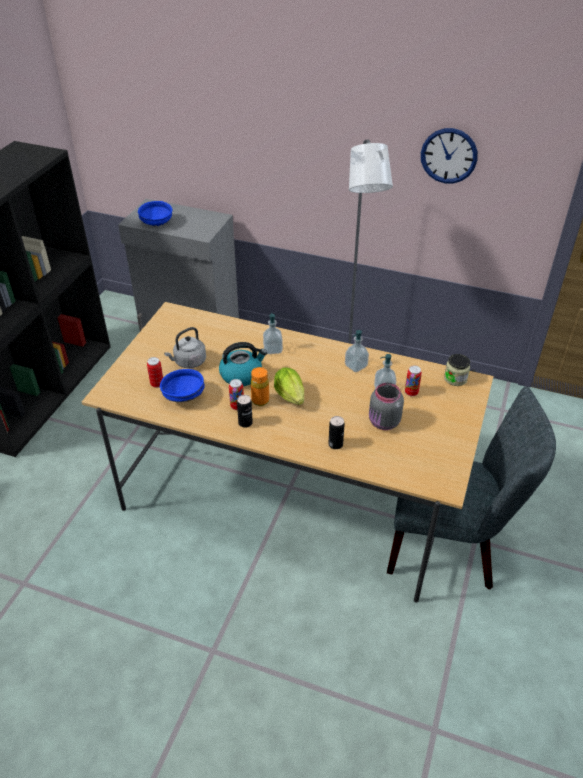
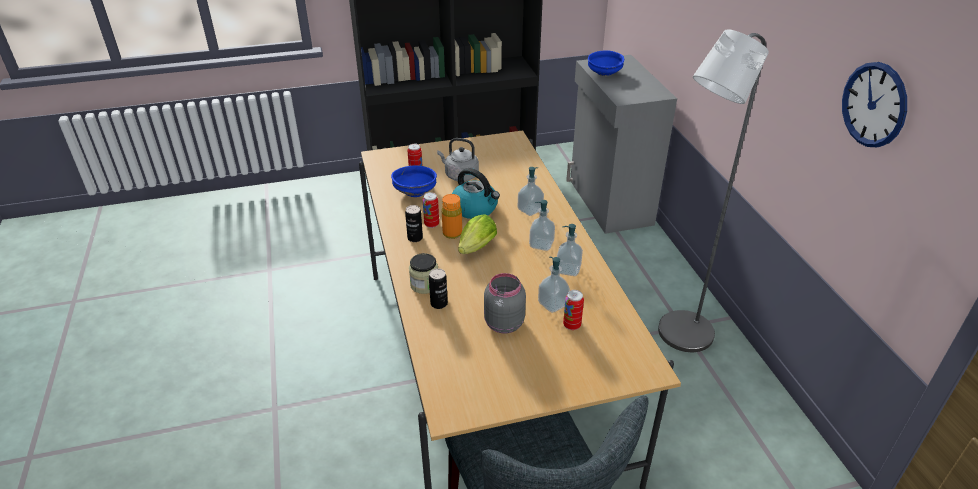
camera: 55 degrees right, 5 degrees down
(317, 364) = (541, 244): none -> soap dispenser
(455, 378) = (635, 351): jar -> jar (424, 284)

